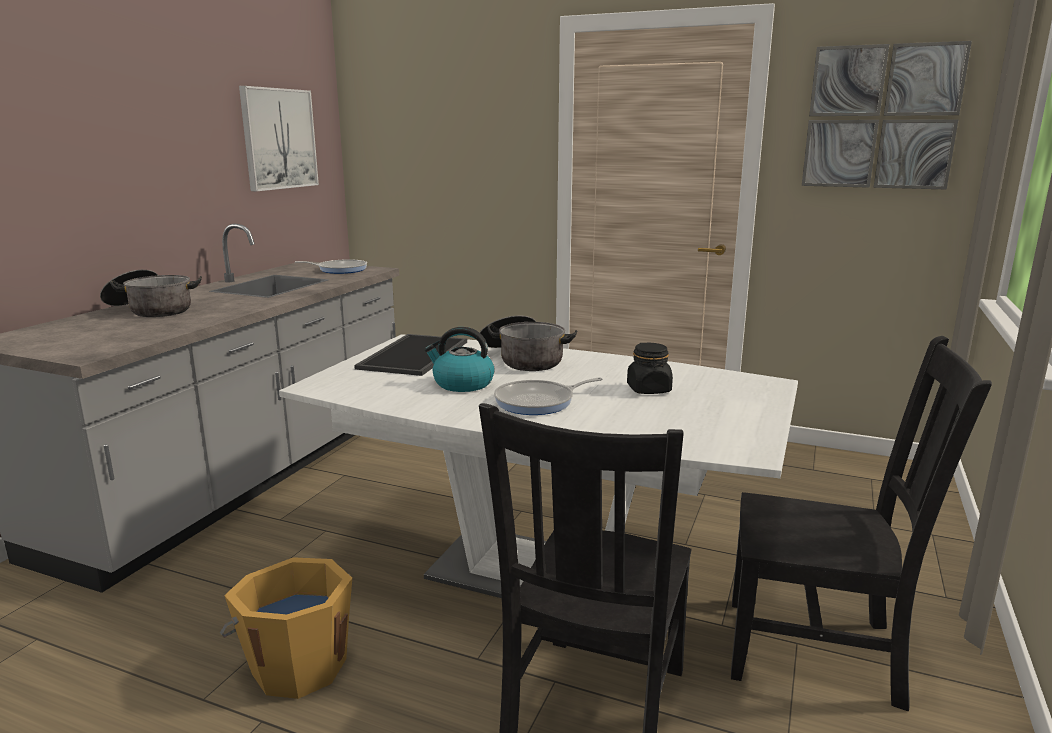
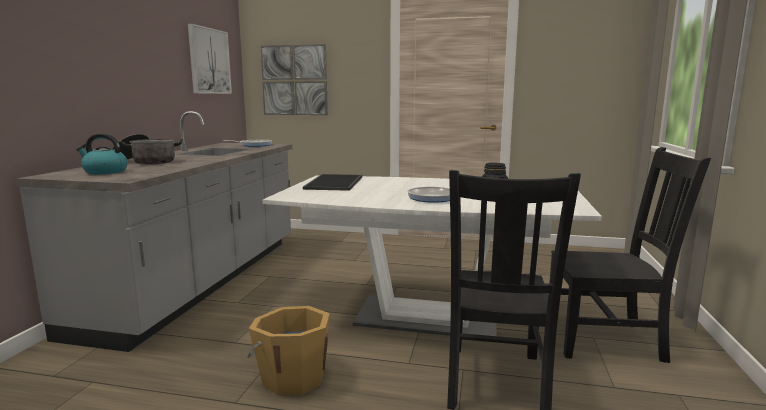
camera: 10 degrees left, 5 degrees down
(462, 384) = (379, 192): kettle -> kettle (104, 172)
(523, 359) = (405, 182): cooking pot -> none
(881, 117) = (583, 47): picture -> picture (294, 80)

